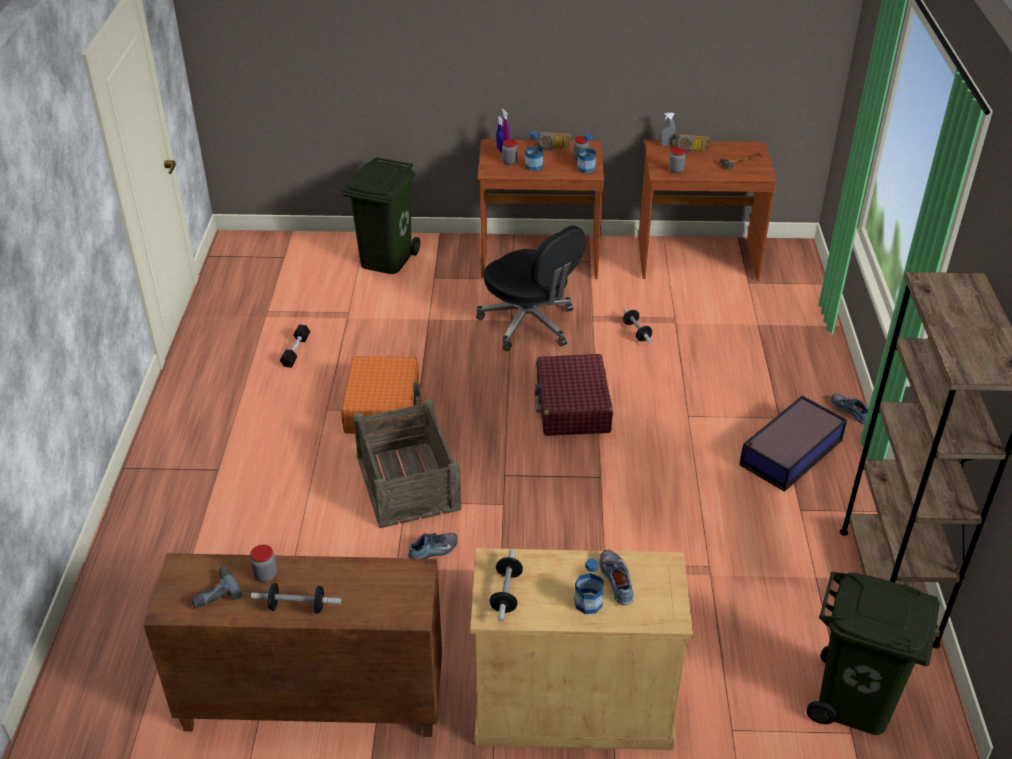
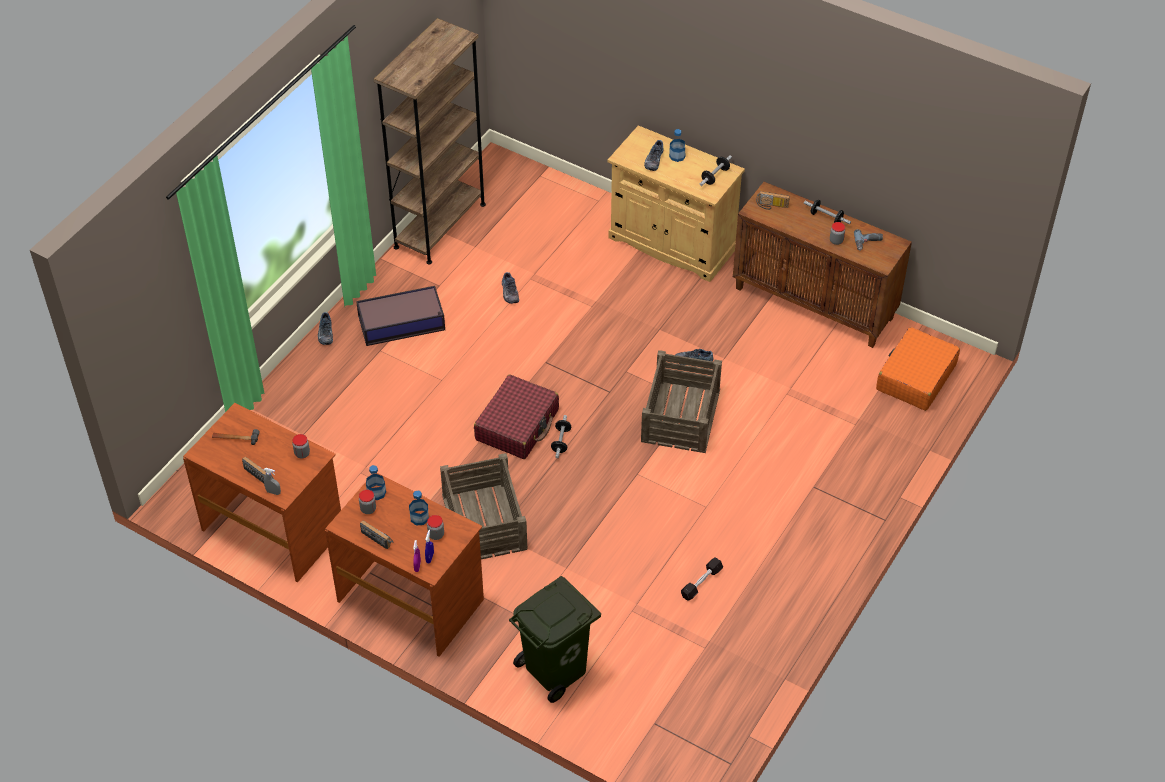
camera: 150 degrees left, 10 degrees up
(382, 406) = (661, 490): orange suitcase -> orange suitcase (915, 377)
(392, 591) = (771, 206): none -> radio
(529, 324) = (485, 521): black office chair -> crate
(636, 332) = (405, 471): dumbbell -> dumbbell (561, 441)
(716, 537) = (509, 292): none -> shoe
(854, 703) = (524, 185): green trash can -> none

